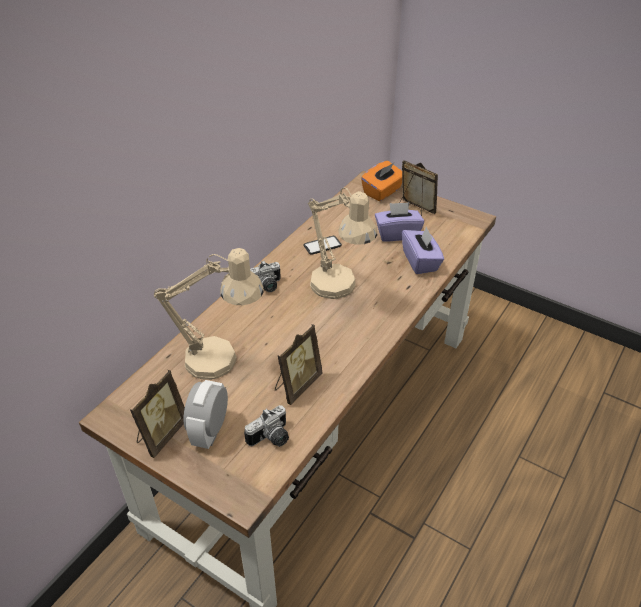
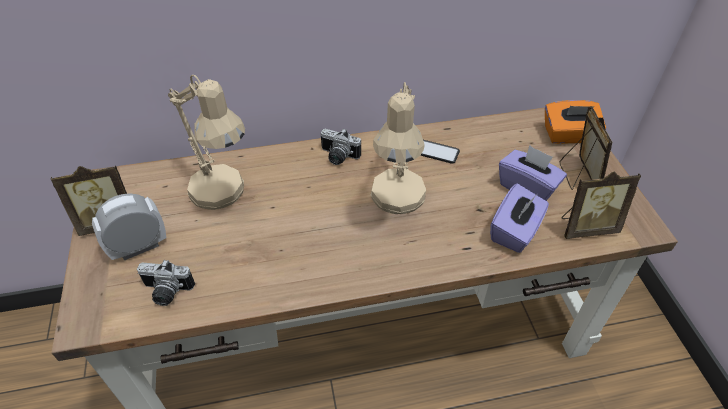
camera: 45 degrees right, 5 degrees up
(297, 385) = (245, 262): picture frame -> picture frame (586, 227)

